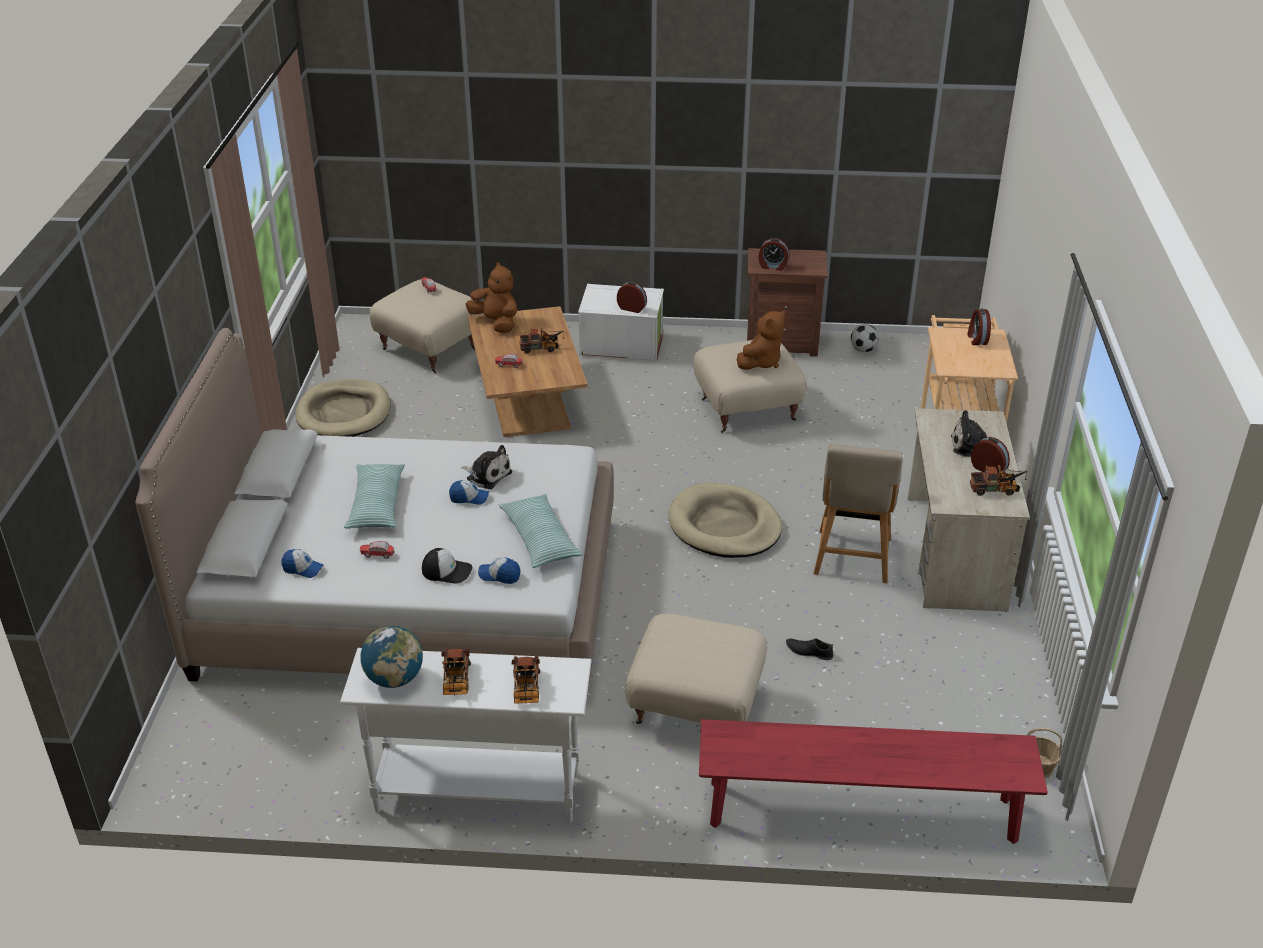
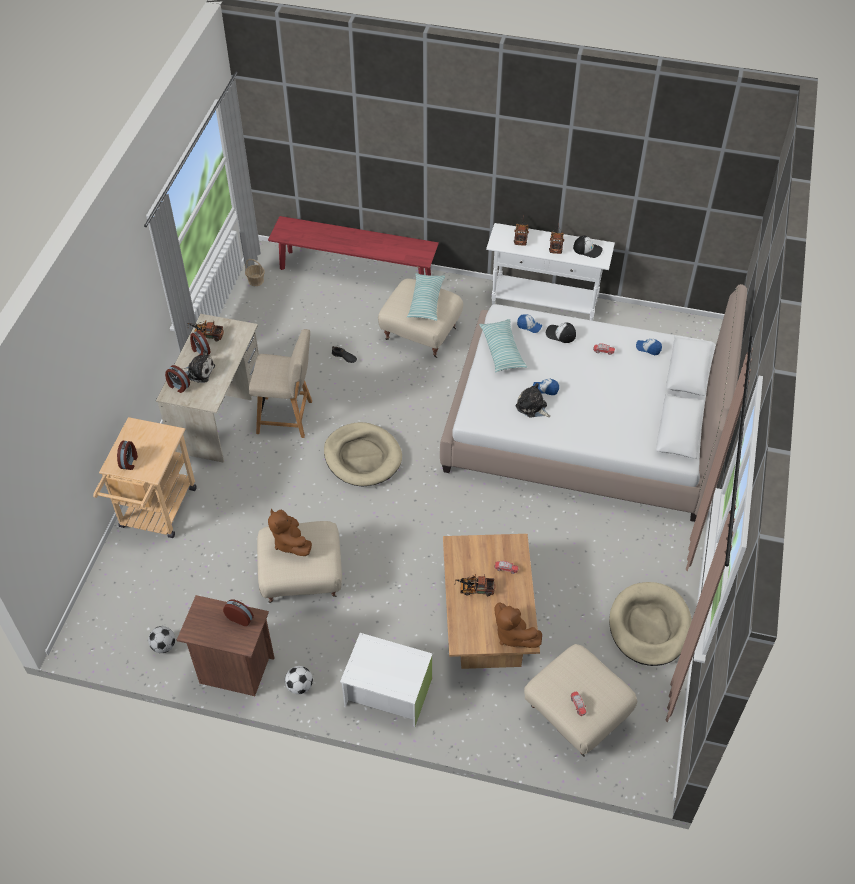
camera: 170 degrees left, 15 degrees up
(376, 504) = (607, 392): pillow -> pillow (426, 301)
(394, 678) = (587, 249): globe -> cap
(632, 308) = (379, 651): alarm clock -> alarm clock (178, 386)
(710, 339) = (300, 686): none -> football
(761, 362) = (290, 542): brown plush toy -> brown plush toy turned 75 degrees counterclockwise
(852, 559) = (288, 417): beige chair -> beige chair turned 75 degrees clockwise

